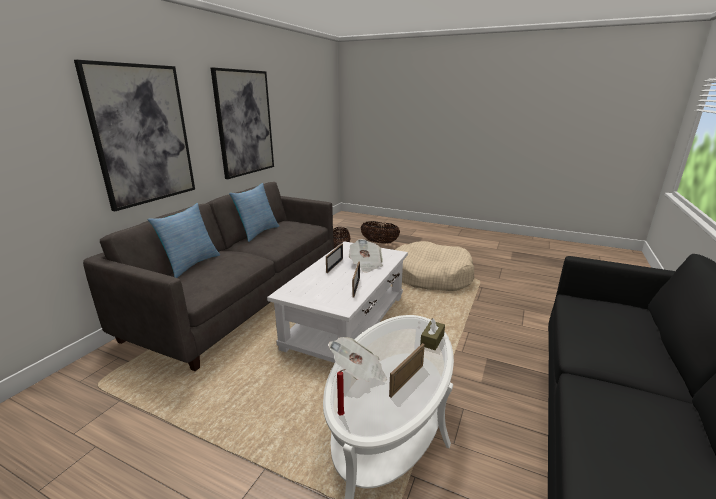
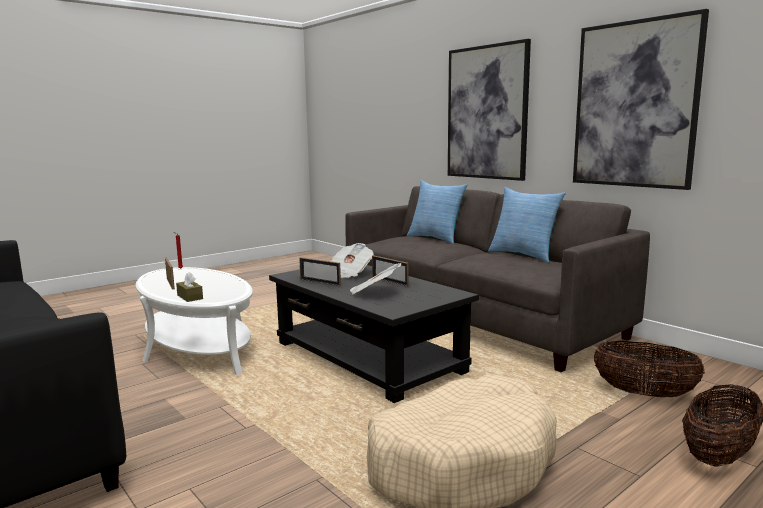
camera: 115 degrees right, 10 degrees down
(347, 321) = (367, 357): white coffee table -> black coffee table
(359, 372) = (204, 275): newspaper -> newspaper (349, 273)

